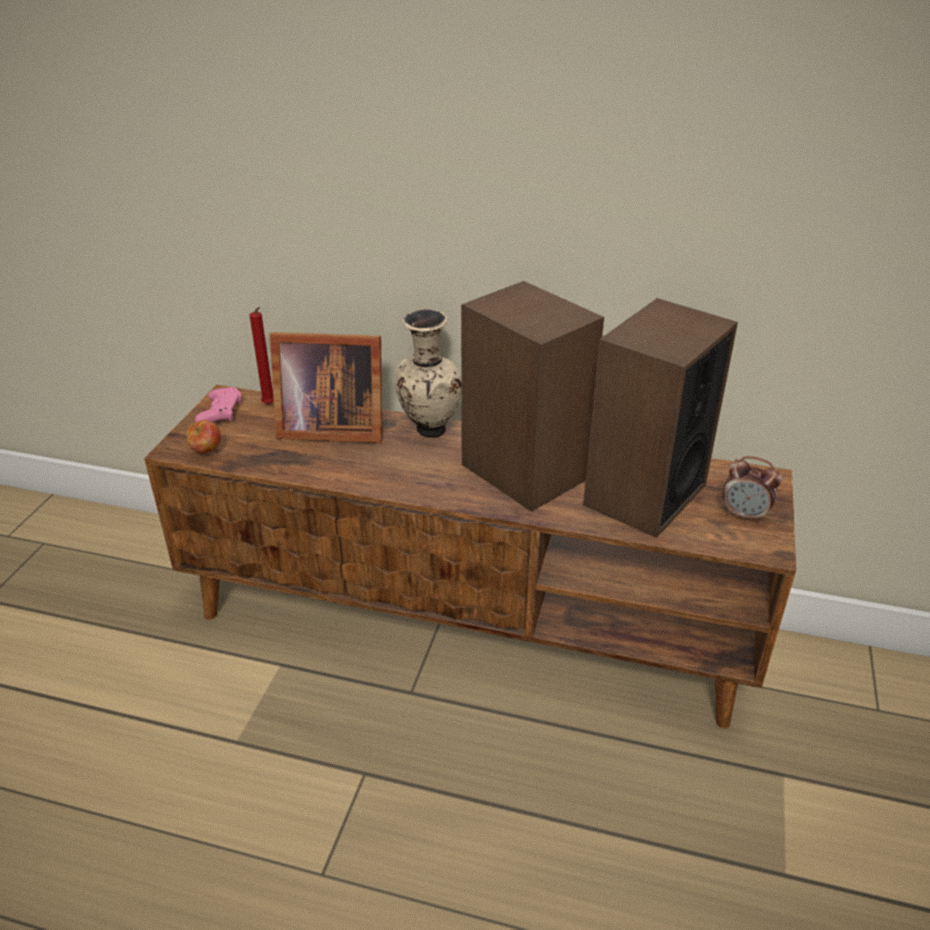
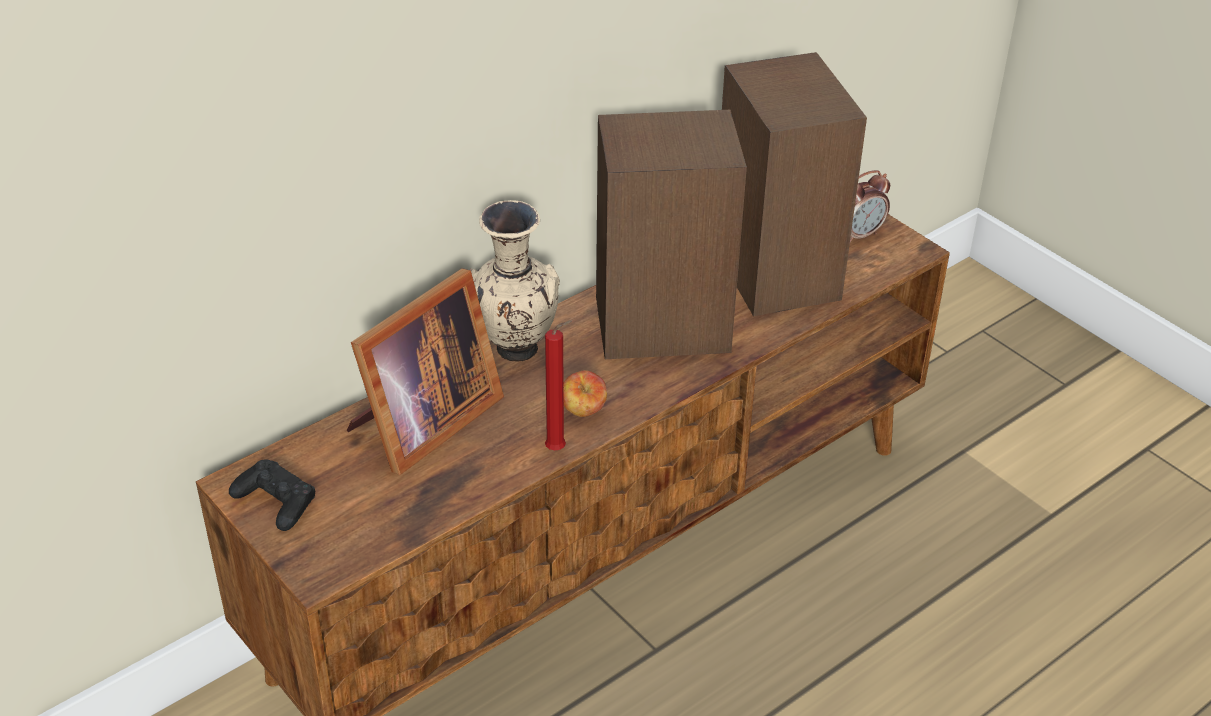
camera: 55 degrees left, 5 degrees up
(207, 451) = (357, 545): apple -> apple (583, 411)
(220, 412) = (276, 501): pink game controller -> black game controller
(270, 405) = (312, 452): red candle -> red candle (559, 450)

